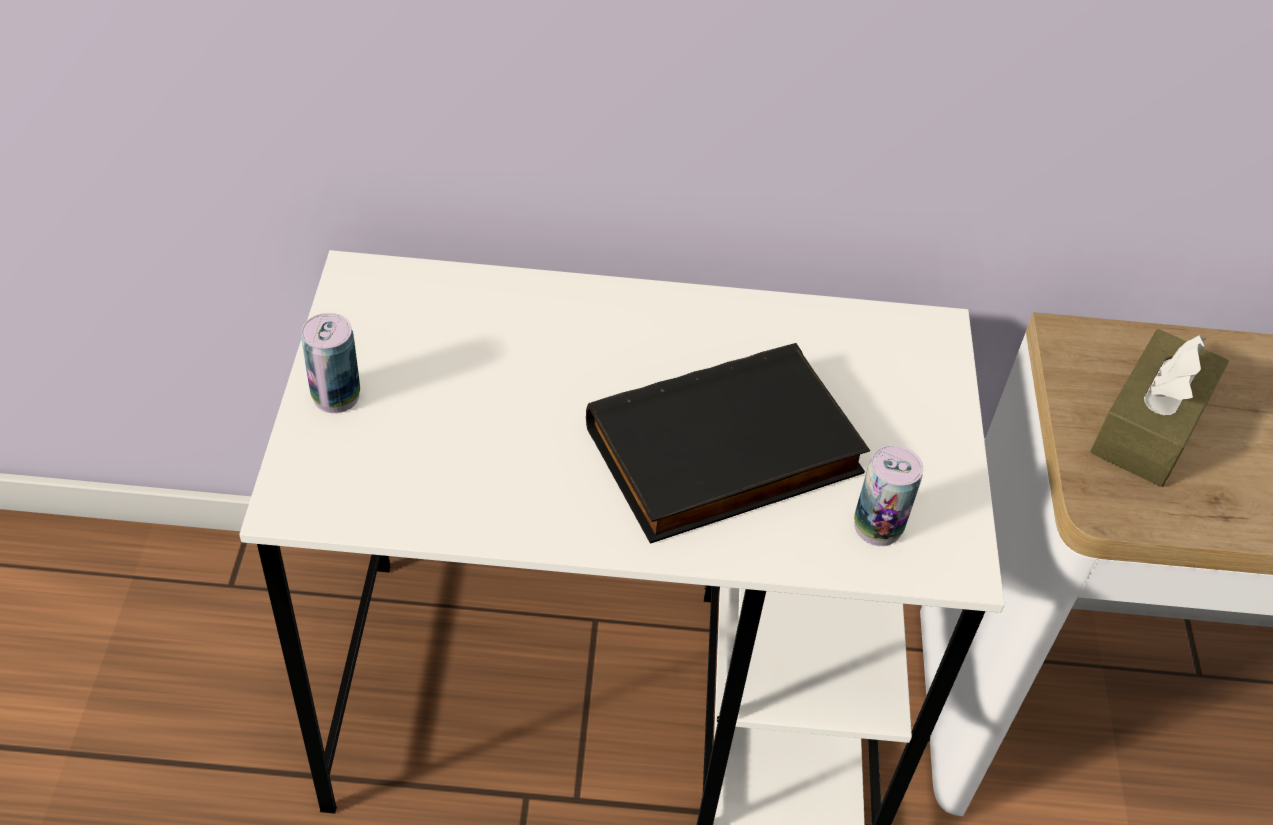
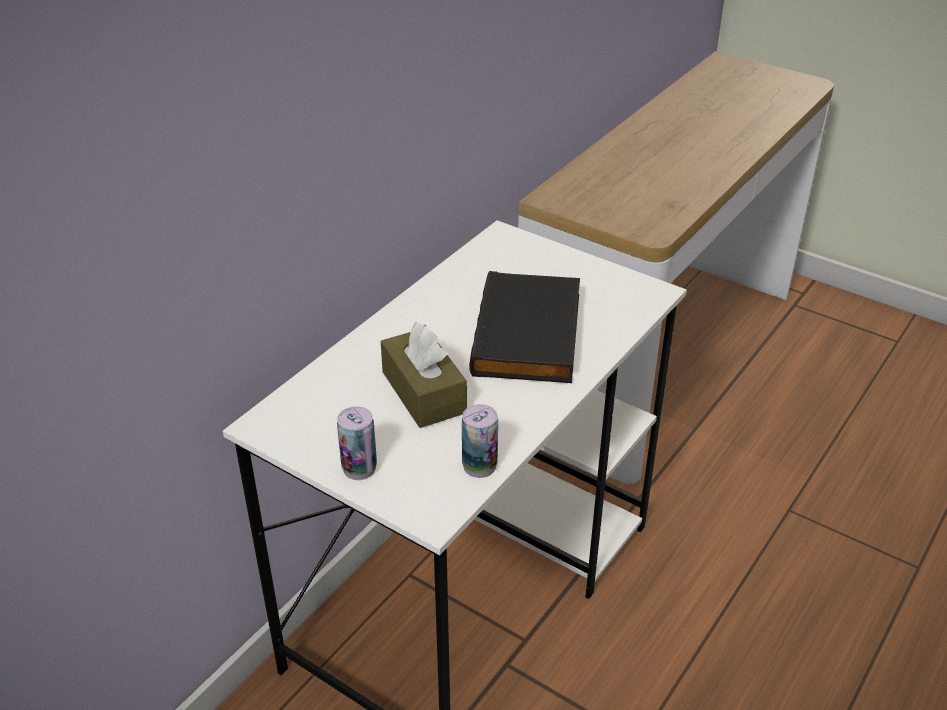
camera: 55 degrees left, 10 degrees down
(877, 527) = (615, 305): can -> can (479, 466)
(1149, 426) = (617, 202): brown tissue box -> brown tissue box (423, 392)

